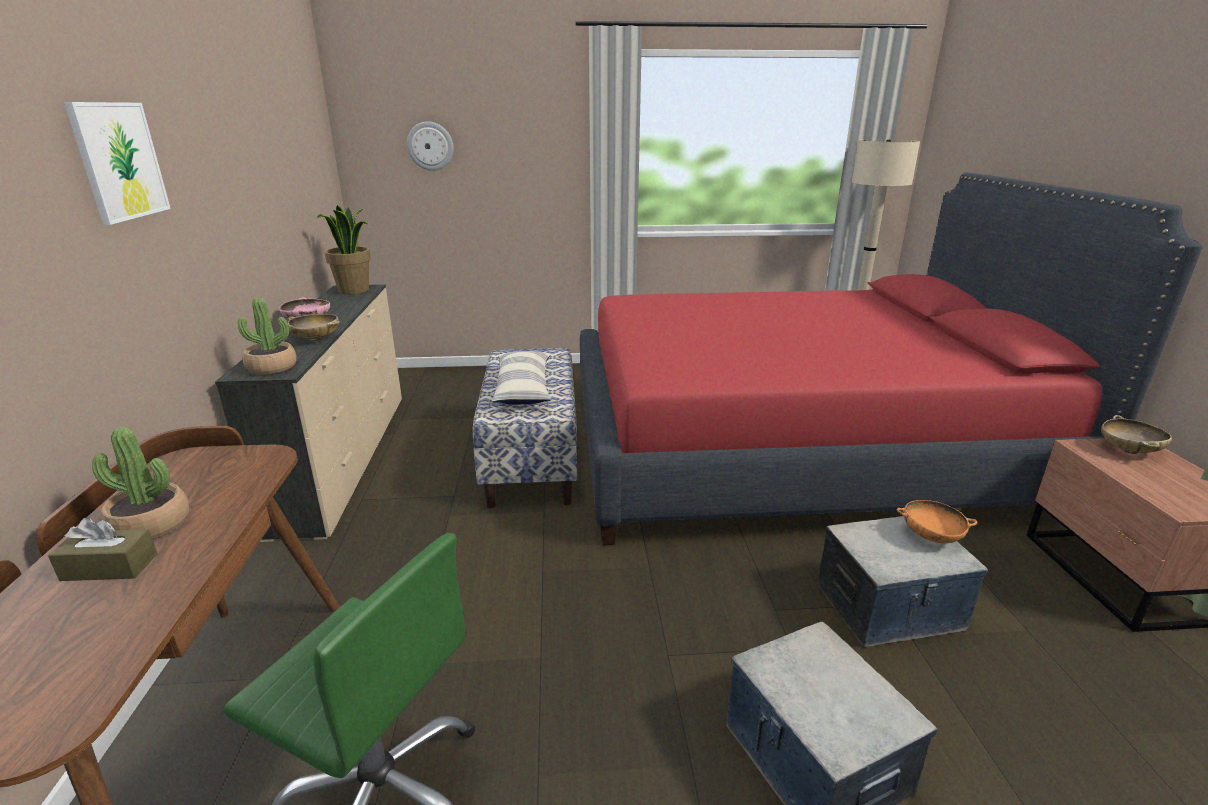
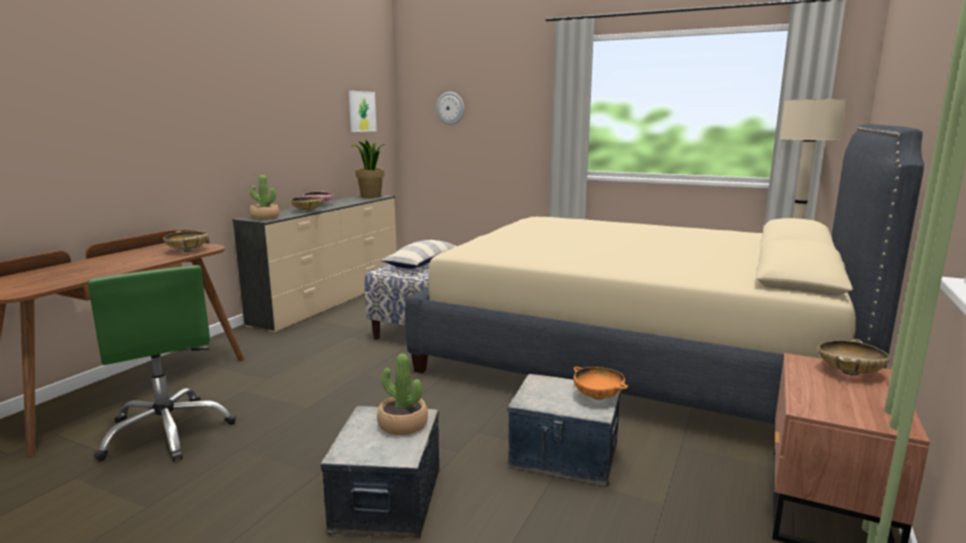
camera: 30 degrees right, 10 degrees down
(110, 567) = (97, 265): brown tissue box -> none
(119, 161) = (197, 93): picture -> picture (362, 111)
(150, 525) = (130, 258): potted plant -> potted plant (402, 424)
(239, 474) = (188, 251): none -> beige bowl
(792, 449) = (636, 357): red bed -> beige bed

